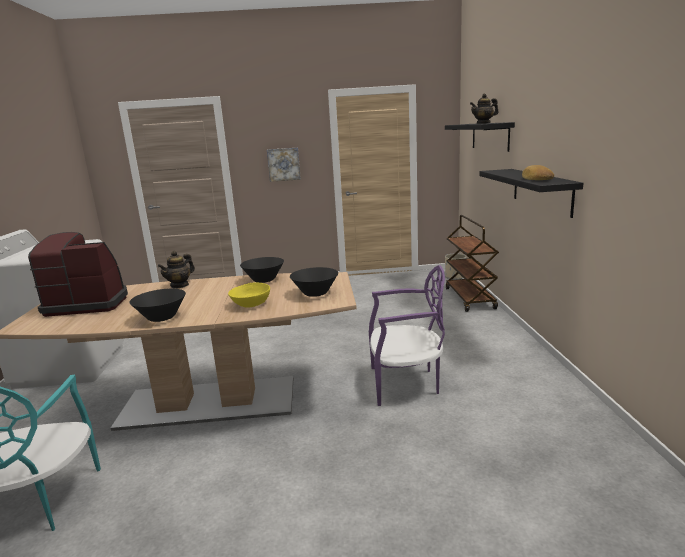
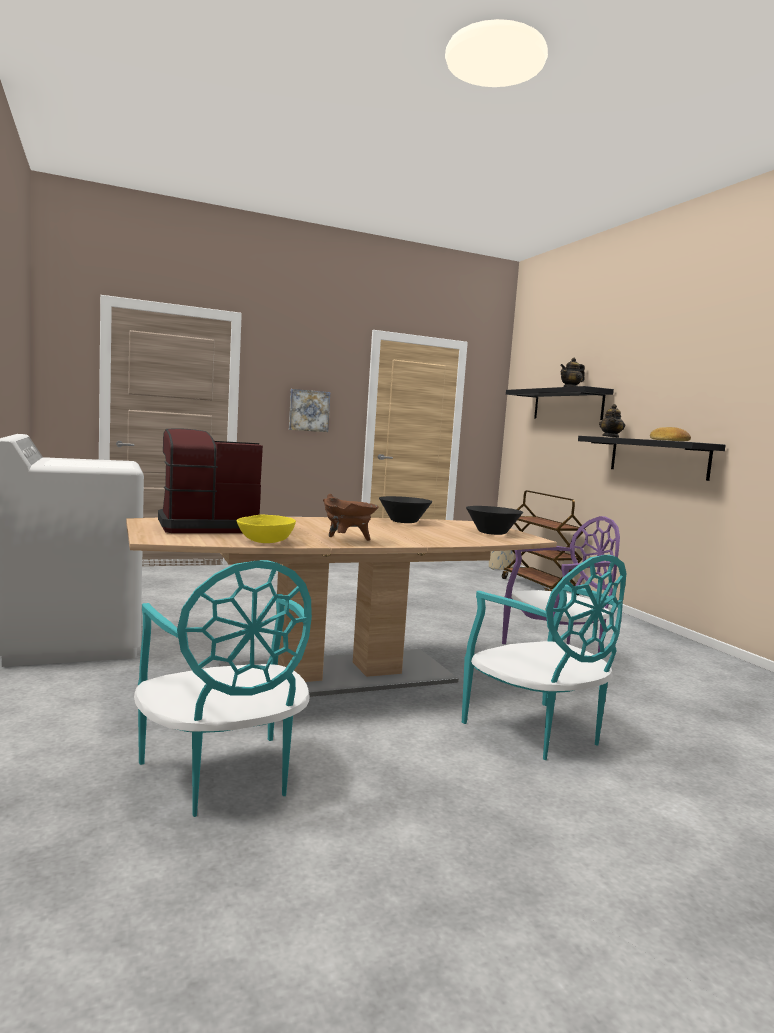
camera: 20 degrees left, 10 degrees down
(161, 317) = (347, 540): black bowl -> brown cooking pot
(180, 285) = (301, 520): teapot -> teapot (611, 437)
(251, 304) = (436, 536): yellow bowl -> yellow bowl (265, 541)
(301, 478) = (537, 732): none -> turquoise chair

